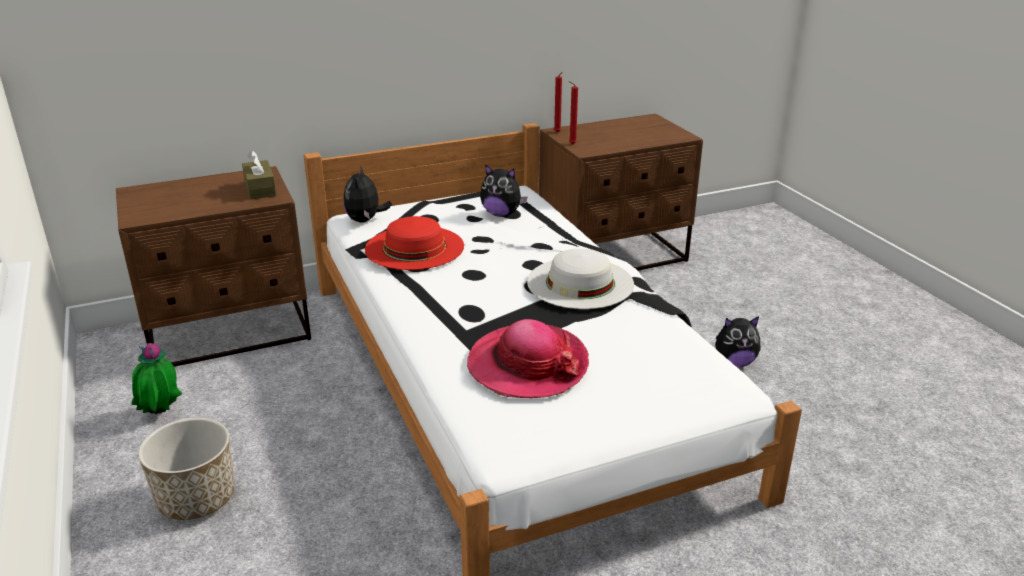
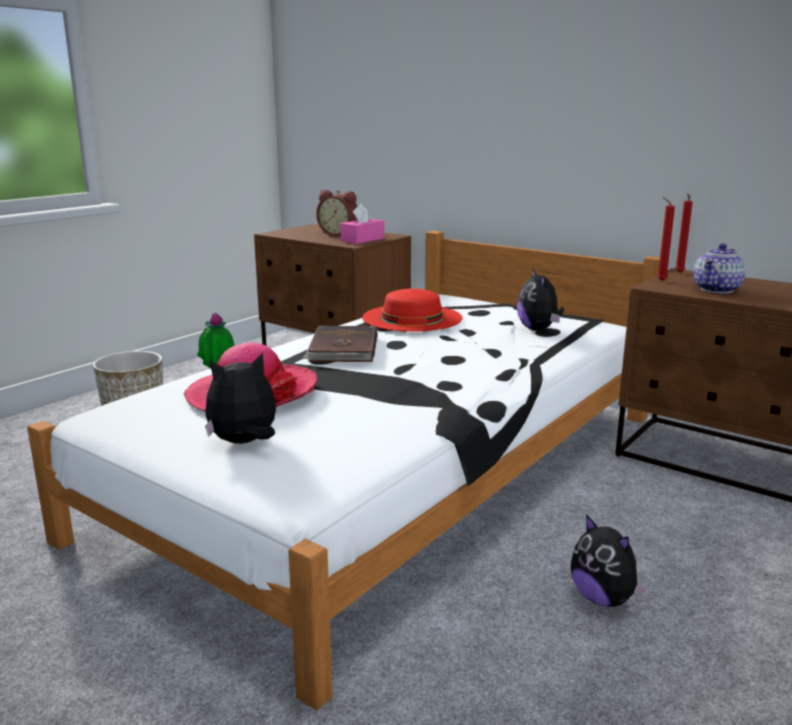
camera: 60 degrees right, 10 degrees down
(209, 191) = (339, 234): none -> alarm clock
(260, 189) = (362, 240): brown tissue box -> pink tissue box
(365, 220) = (441, 300): plush toy -> plush toy (244, 443)
(458, 299) = (342, 348): none -> brown book
(580, 283) = (438, 379): white hat -> none
(613, 140) = (717, 289): none -> teapot

